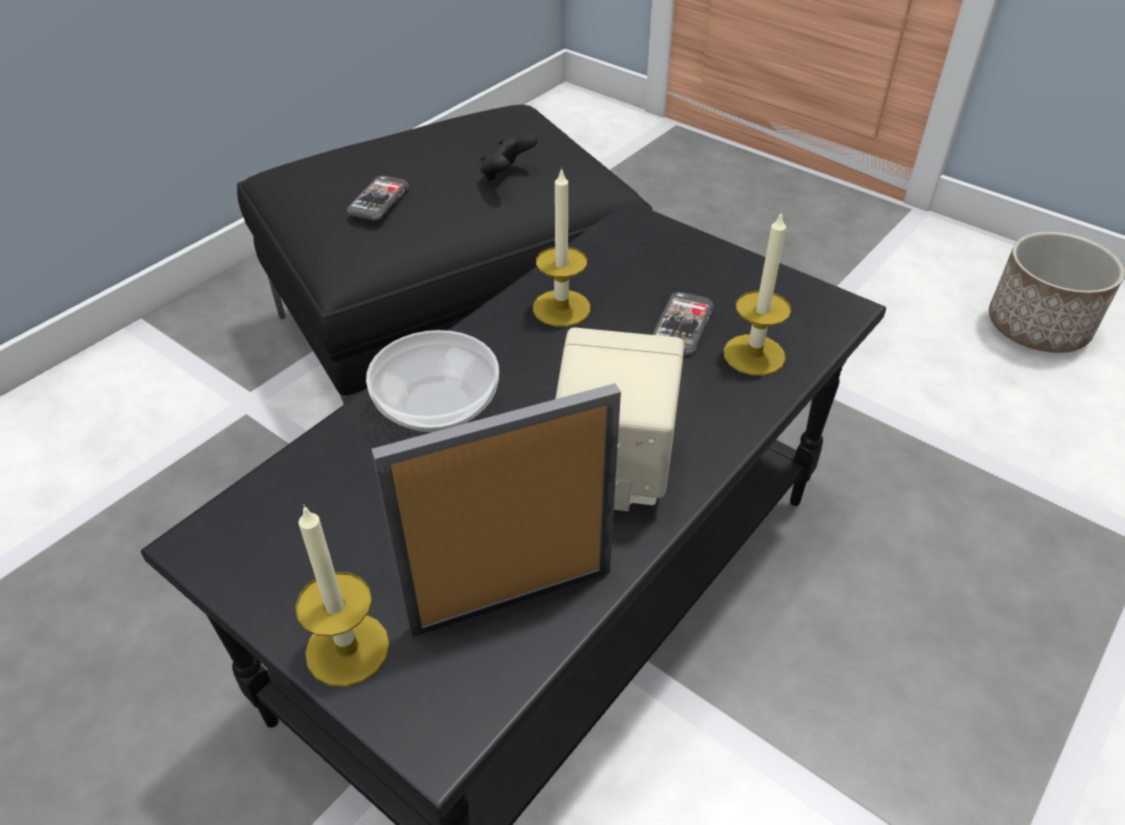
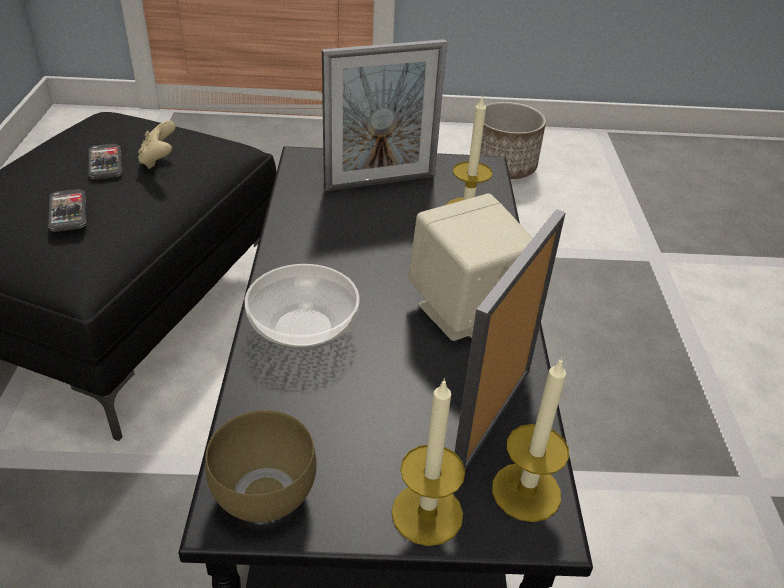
camera: 40 degrees left, 5 degrees down
(243, 540) = (262, 492): none -> brown bowl
(507, 174) = (159, 160): black game controller -> beige game controller
(561, 308) = (317, 229): candle -> candle (526, 491)
(682, 326) = (407, 210): phone -> phone (105, 163)
(687, 280) = (380, 182): none -> picture frame

